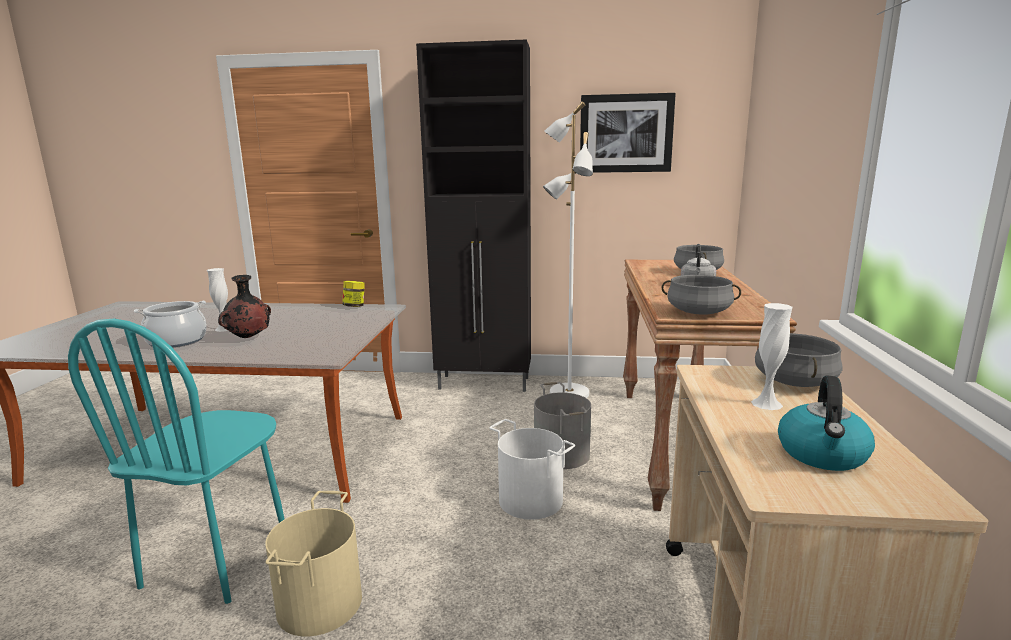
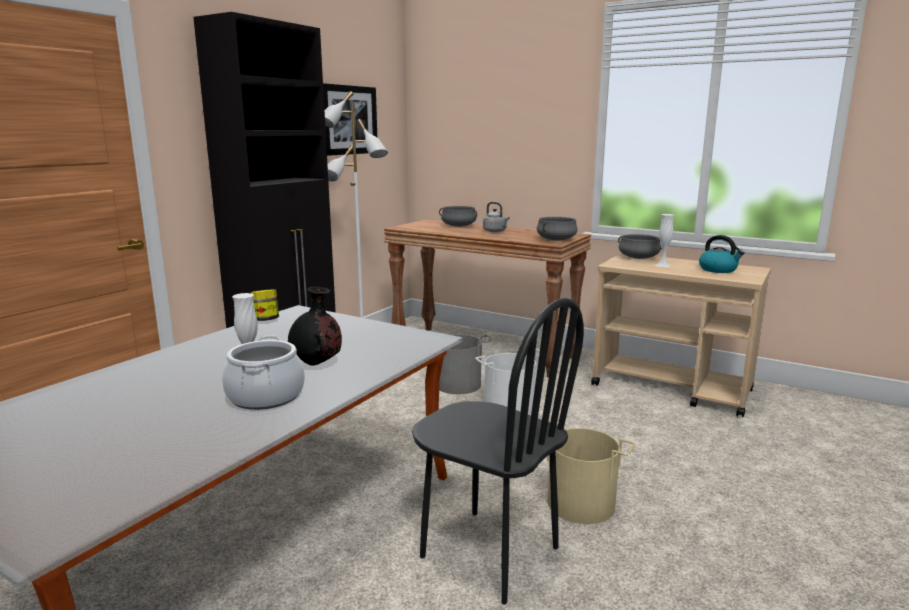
camera: 65 degrees left, 0 degrees up
(218, 560) = (489, 553): turquoise chair -> black chair

